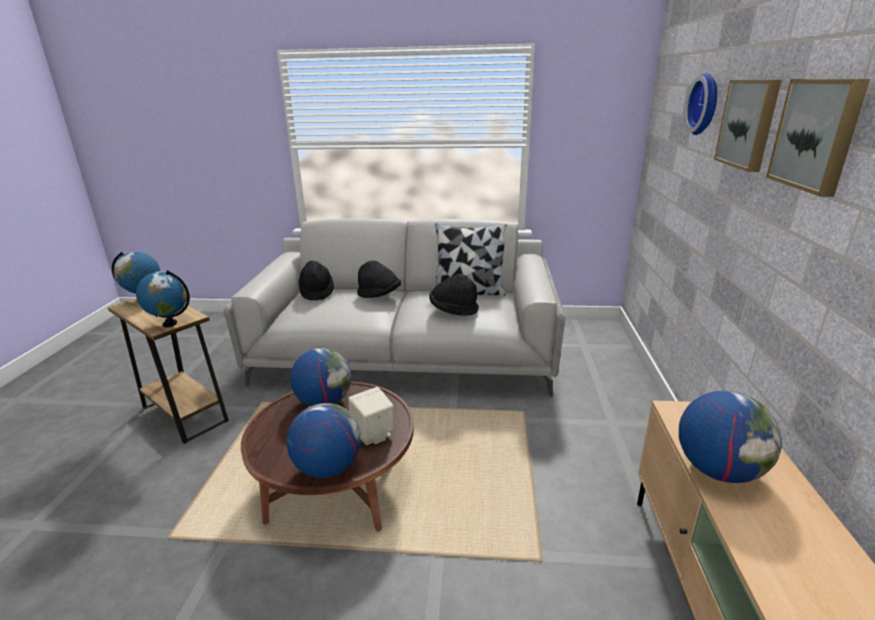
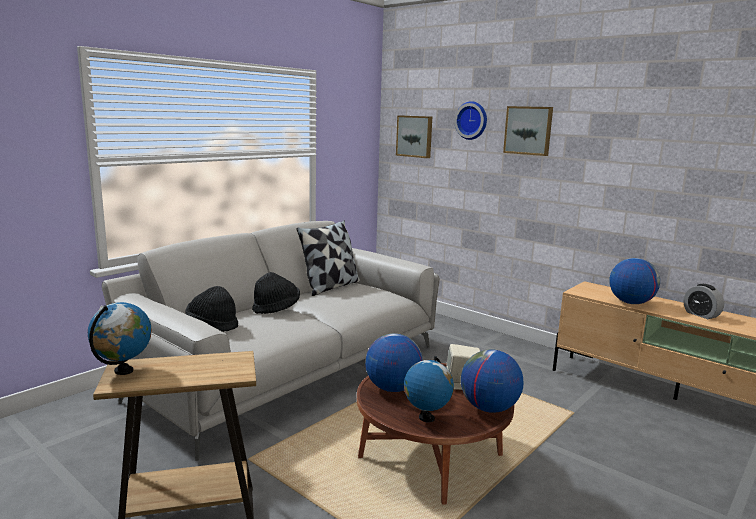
camera: 55 degrees left, 10 degrees down
(170, 324) = (237, 368): globe -> globe (426, 418)
(453, 310) = (357, 298): black hat -> none
(807, 572) = (701, 315): none -> alarm clock
(817, 134) = (593, 133): picture -> picture (415, 136)

